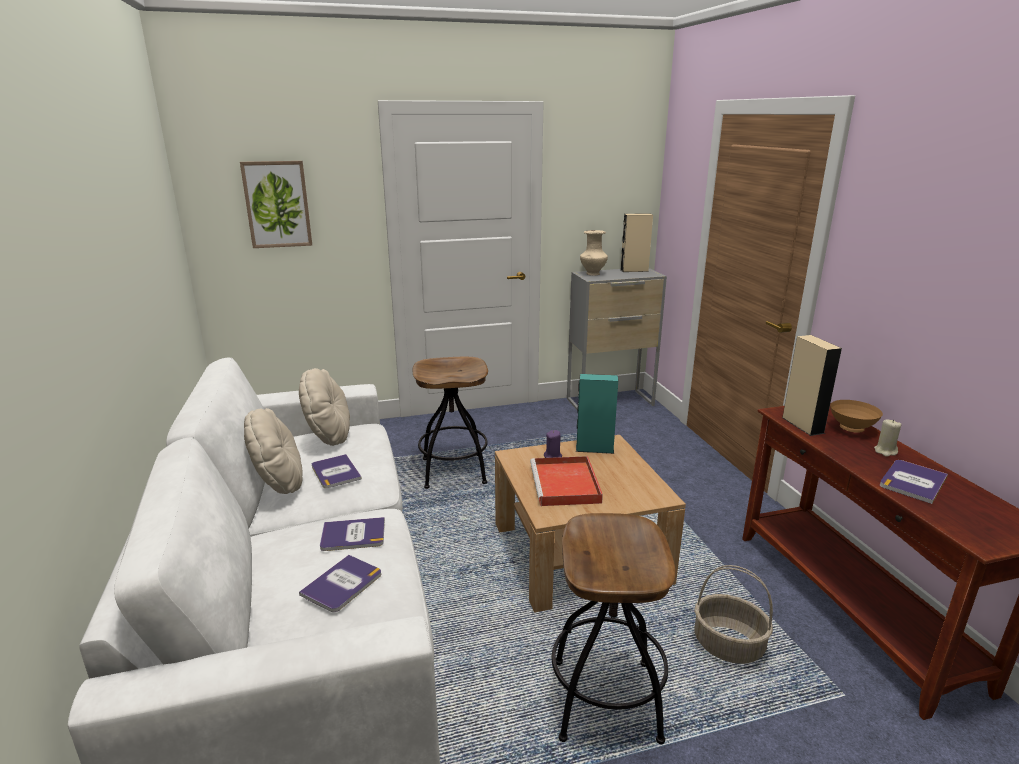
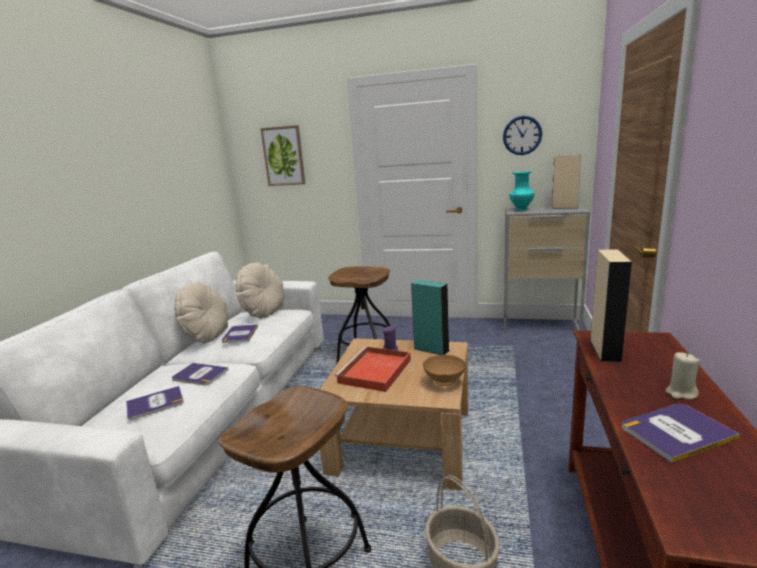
camera: 30 degrees right, 5 degrees down
(590, 189) = (522, 135): none -> wall clock
(592, 274) = (521, 209): beige vase -> turquoise vase
(851, 429) = (663, 364): brown bowl -> brown bowl (444, 382)

